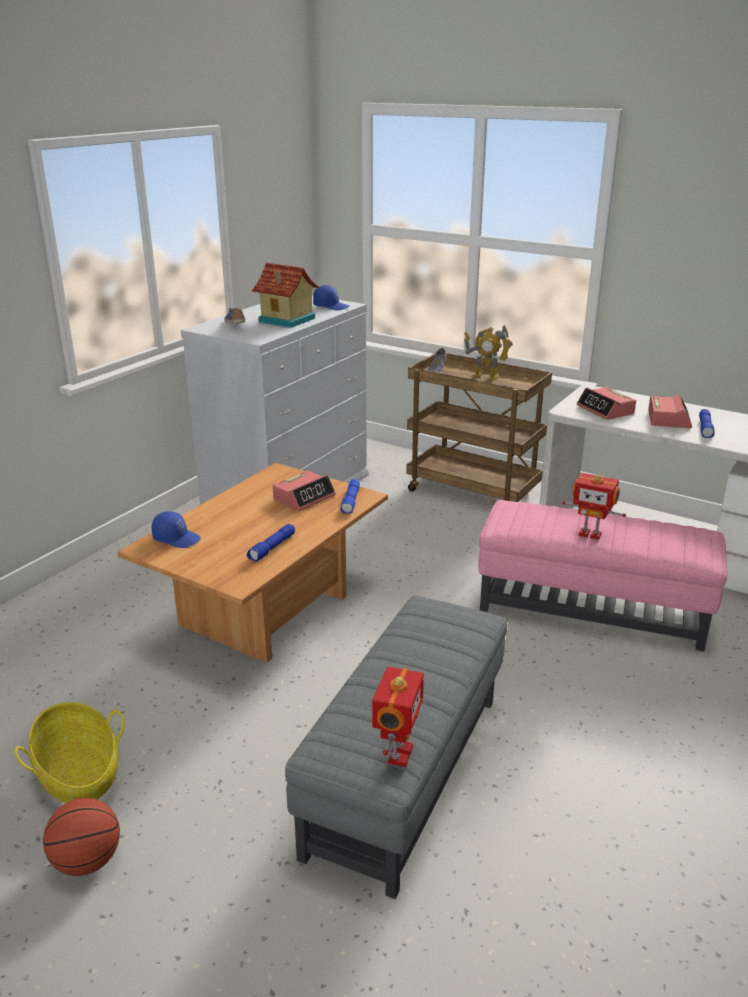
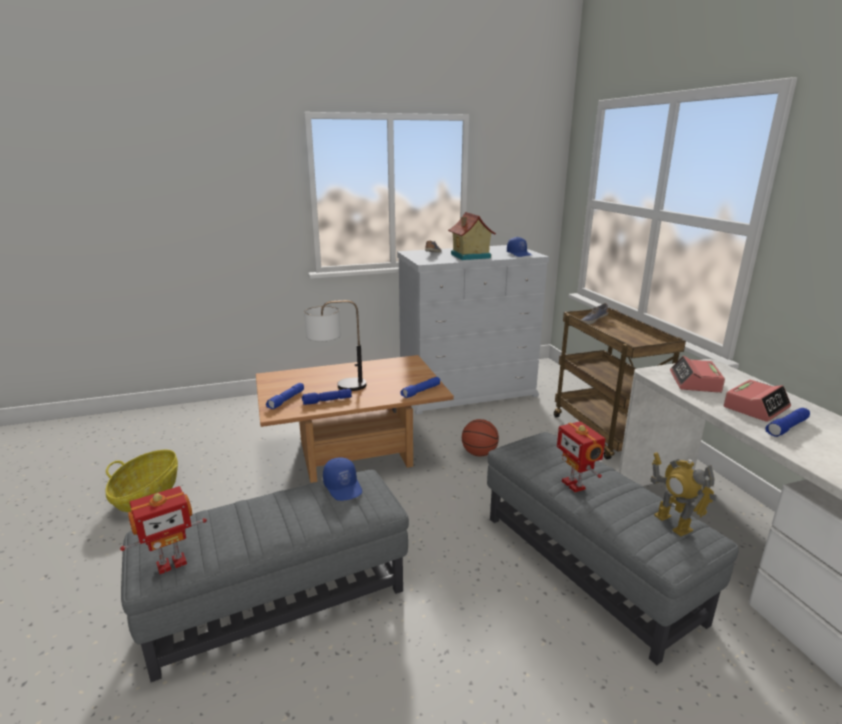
camera: 40 degrees right, 5 degrees down
(87, 861) = (84, 542): basketball -> basketball (479, 453)
(177, 538) = (292, 377): blue cap -> blue cap (343, 487)
(224, 565) = (286, 400): none -> blue flashlight
(253, 529) = (337, 386): none -> table lamp
(304, 497) = (397, 379): alarm clock -> none
(485, 376) = (627, 333): toy robot -> toy robot (672, 523)
(591, 609) = (587, 566): pink ottoman -> grey ottoman

